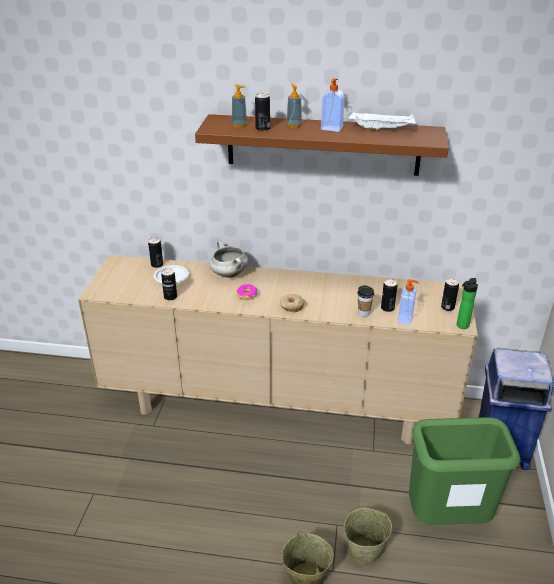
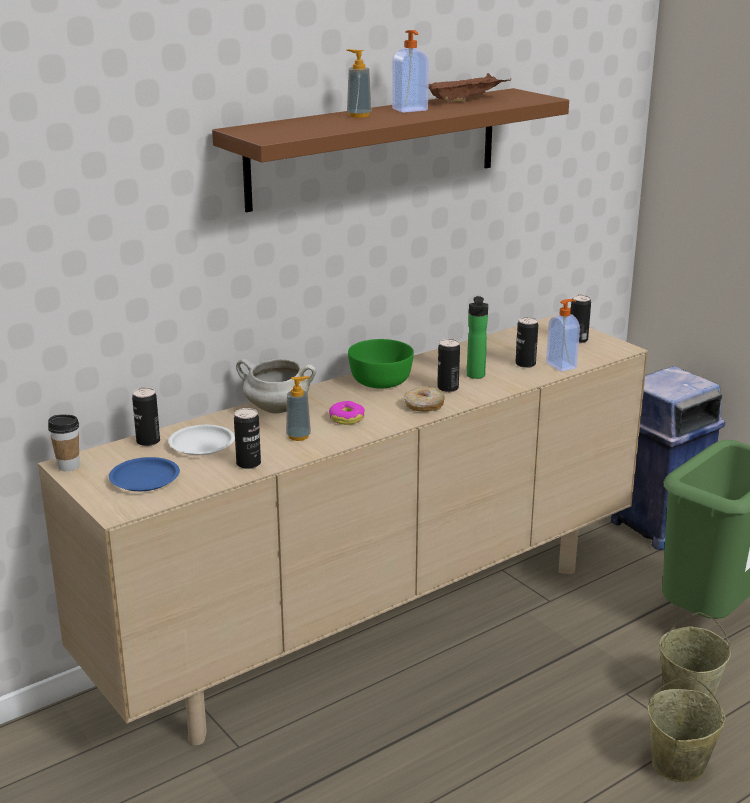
camera: 45 degrees left, 10 degrees down
(125, 283) = (144, 479): none -> blue plate
(239, 125) = (292, 128): soap dispenser -> soap dispenser (298, 436)
(262, 128) = (332, 125): can -> can (448, 388)
(298, 281) = (379, 381): none -> green bowl
(363, 313) = (512, 378): cup -> cup (68, 466)
(382, 129) = (464, 100): white tray -> brown tray
(461, 326) = (621, 349): bottle -> bottle (476, 376)

